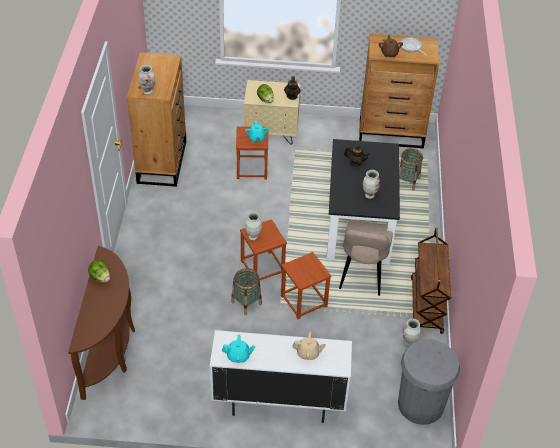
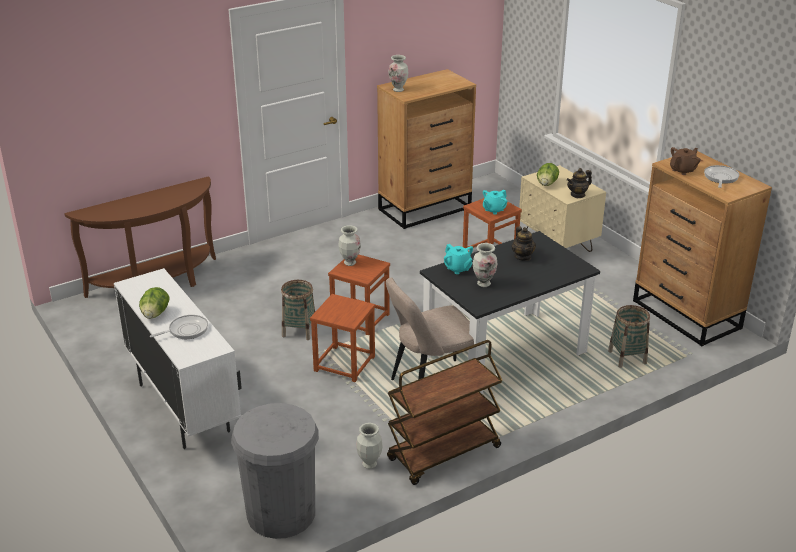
camera: 55 degrees right, 15 degrees down
(100, 277) = (170, 192): lettuce -> lettuce (155, 314)
(238, 356) = (141, 293): turquoise teapot -> turquoise teapot (458, 268)
(308, 353) = (186, 330): beige teapot -> frying pan

